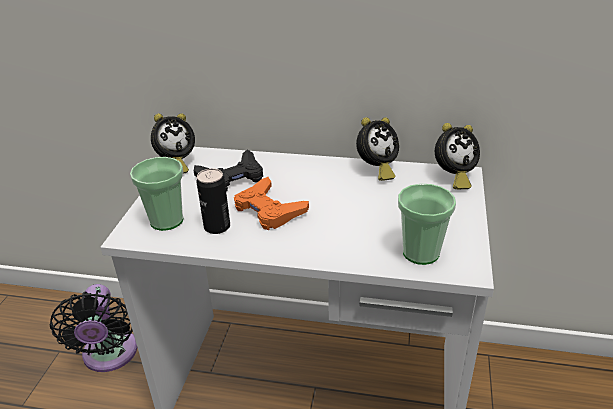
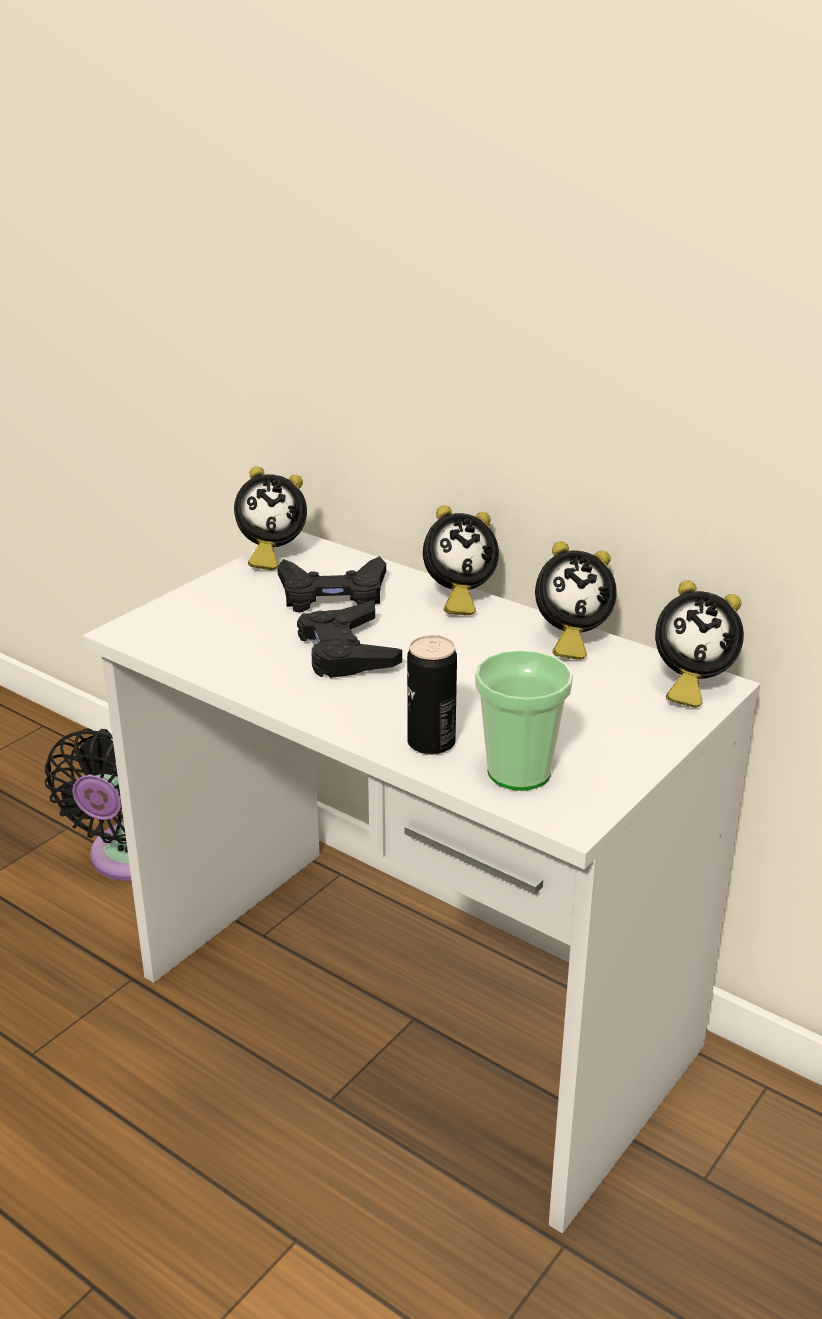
camera: 25 degrees right, 5 degrees down
(166, 220) = (193, 626): cup -> none
(217, 227) = (253, 653): can -> can (431, 743)
(269, 210) = (346, 651): orange game controller -> black game controller
(300, 162) = (457, 598): none -> alarm clock

